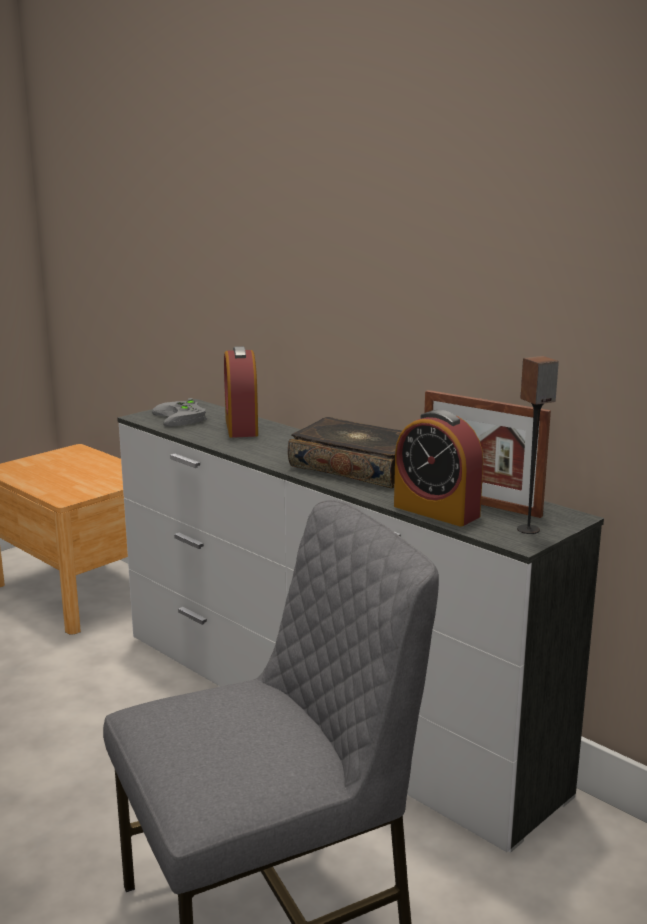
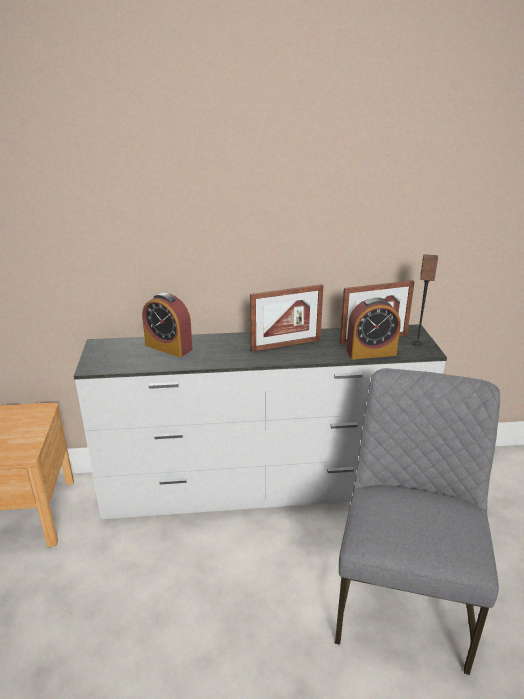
camera: 50 degrees left, 10 degrees up
(183, 418) = (119, 357): grey game controller -> none
(357, 467) = (286, 345): book -> picture frame

